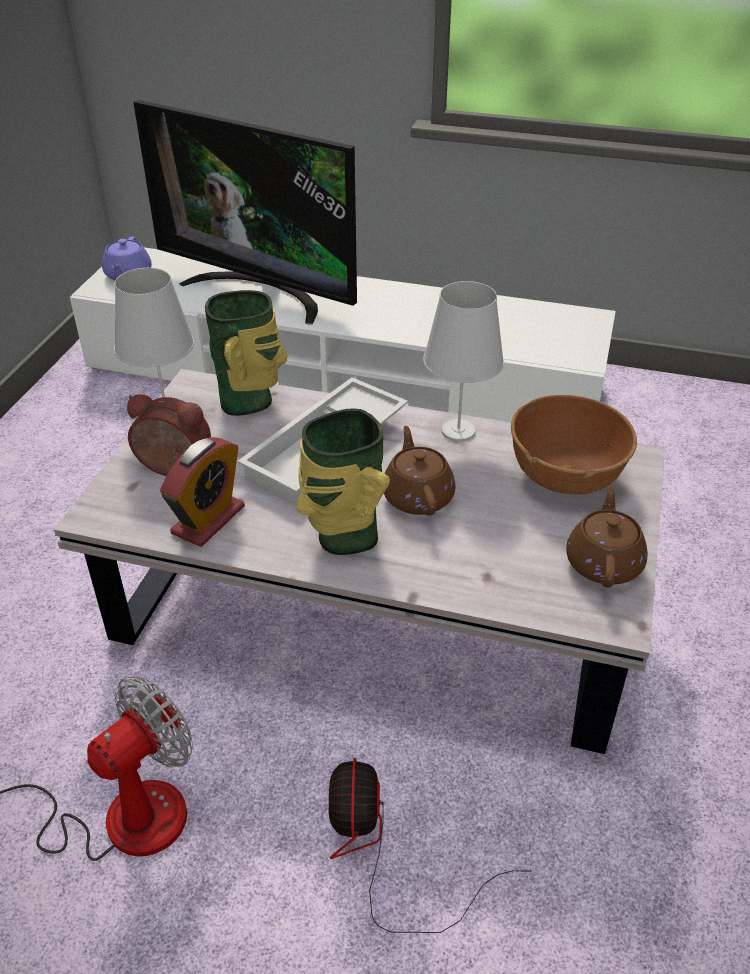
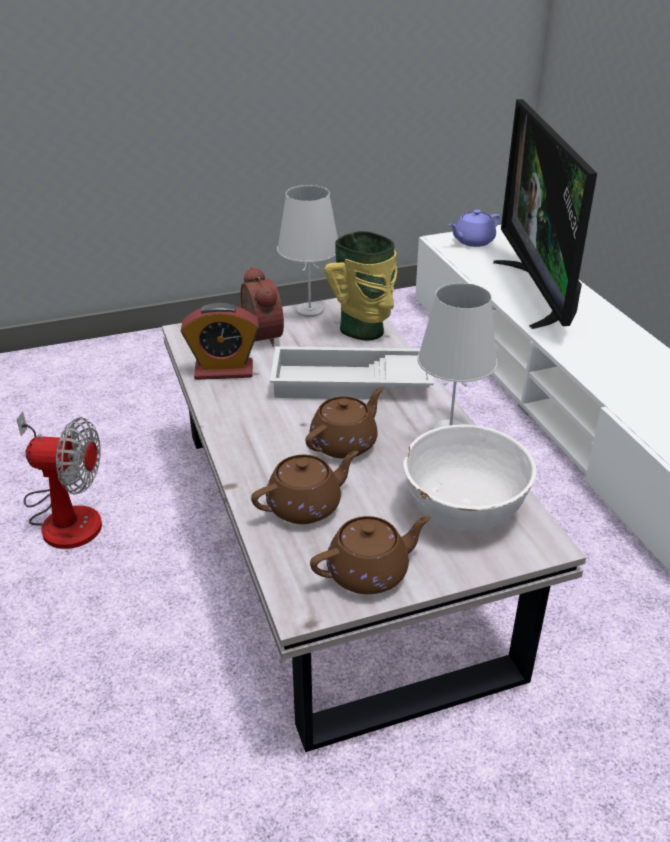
camera: 55 degrees right, 5 degrees down
(344, 537) = (263, 430): vase -> none
(383, 852) = (117, 654): fan -> none
(487, 560) = (306, 506): none -> brown teapot
(566, 475) = (464, 509): brown bowl -> white bowl

